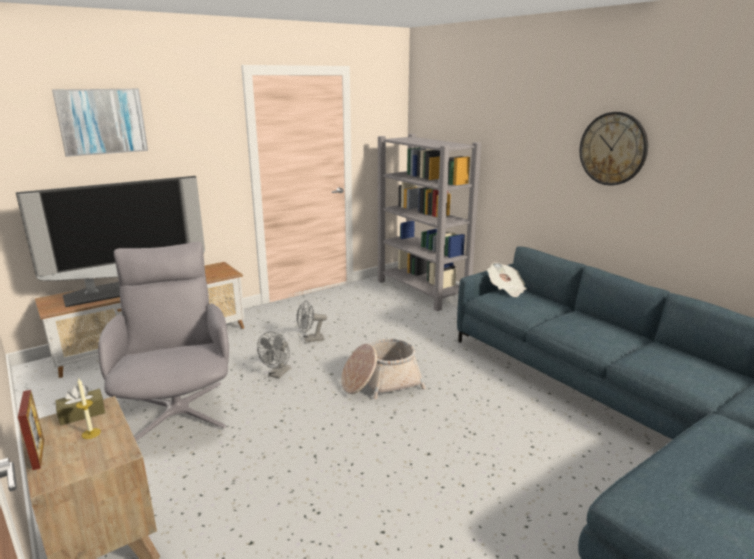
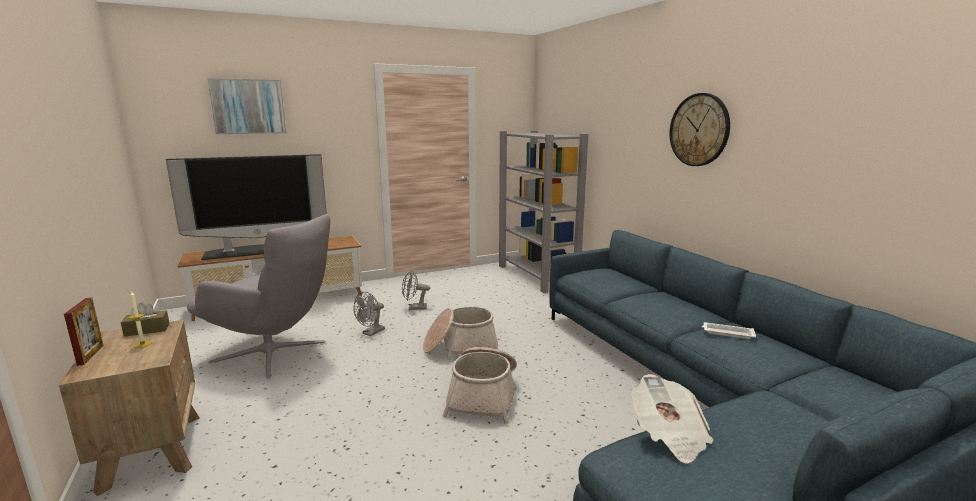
camera: 10 degrees right, 5 degrees down
(179, 410) = (272, 354): grey armchair -> grey armchair turned 120 degrees clockwise
(429, 437) = (484, 396): none -> basket
(506, 289) = (597, 270): newspaper -> newspaper (669, 435)
(660, 356) = (727, 333): none -> white tray

